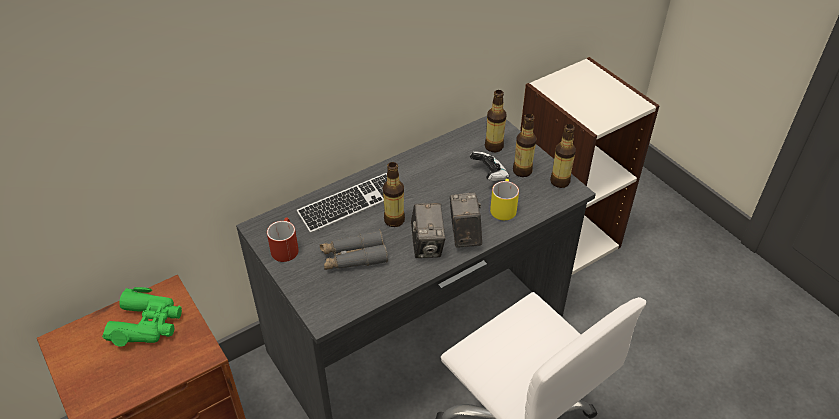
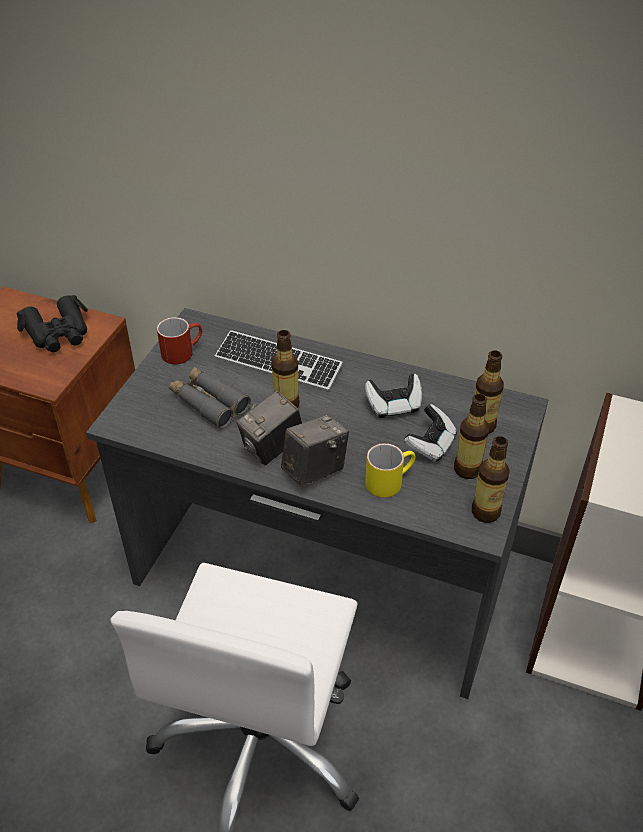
camera: 55 degrees right, 0 degrees up
(147, 323) = (58, 333): green binoculars -> black binoculars
(443, 173) = (393, 406): none -> game controller

